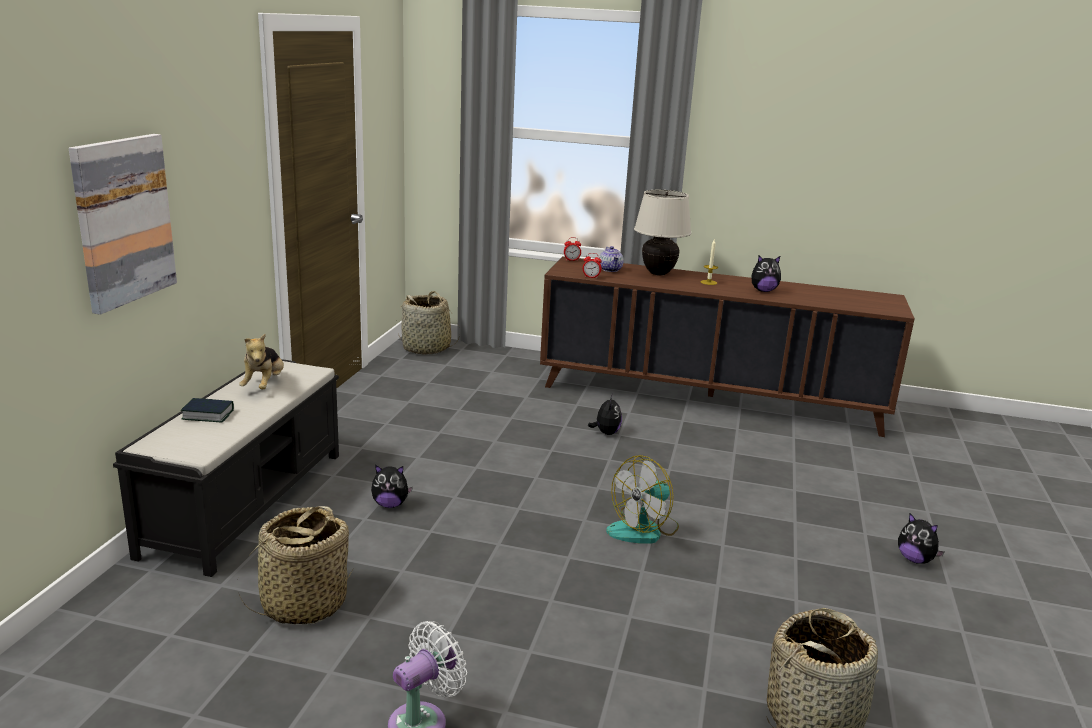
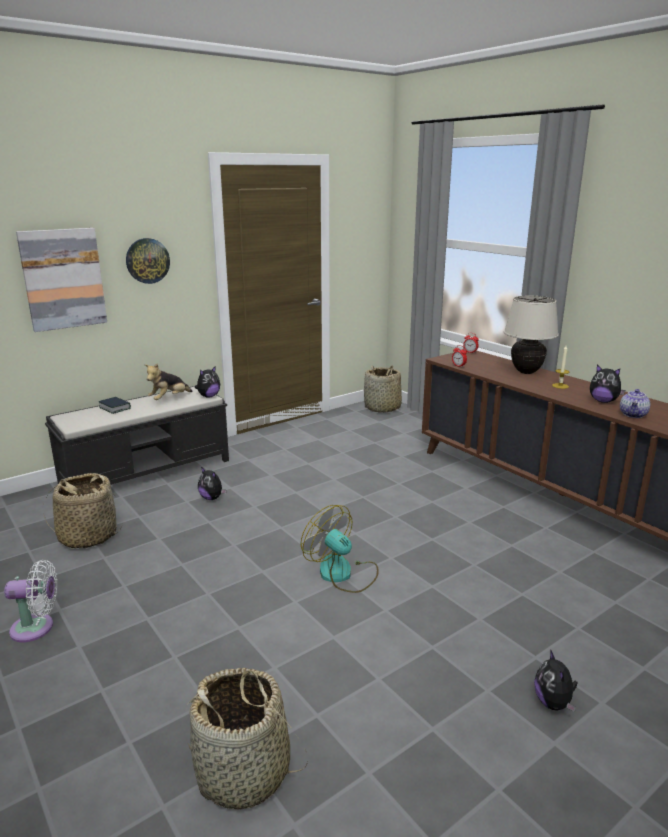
camera: 40 degrees right, 0 degrees up
(209, 180) = (147, 261): none -> wall clock
(606, 433) = (423, 497): plush toy -> plush toy (208, 396)
(610, 270) = (488, 363): teapot -> teapot (633, 415)
(644, 529) = (342, 574): fan -> fan turned 45 degrees clockwise

